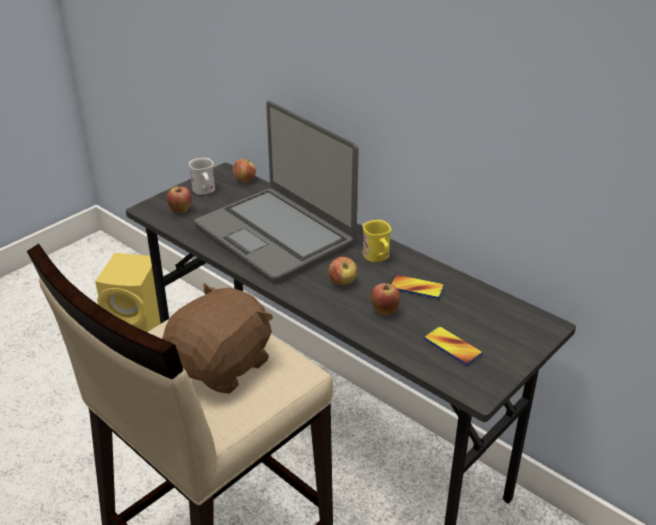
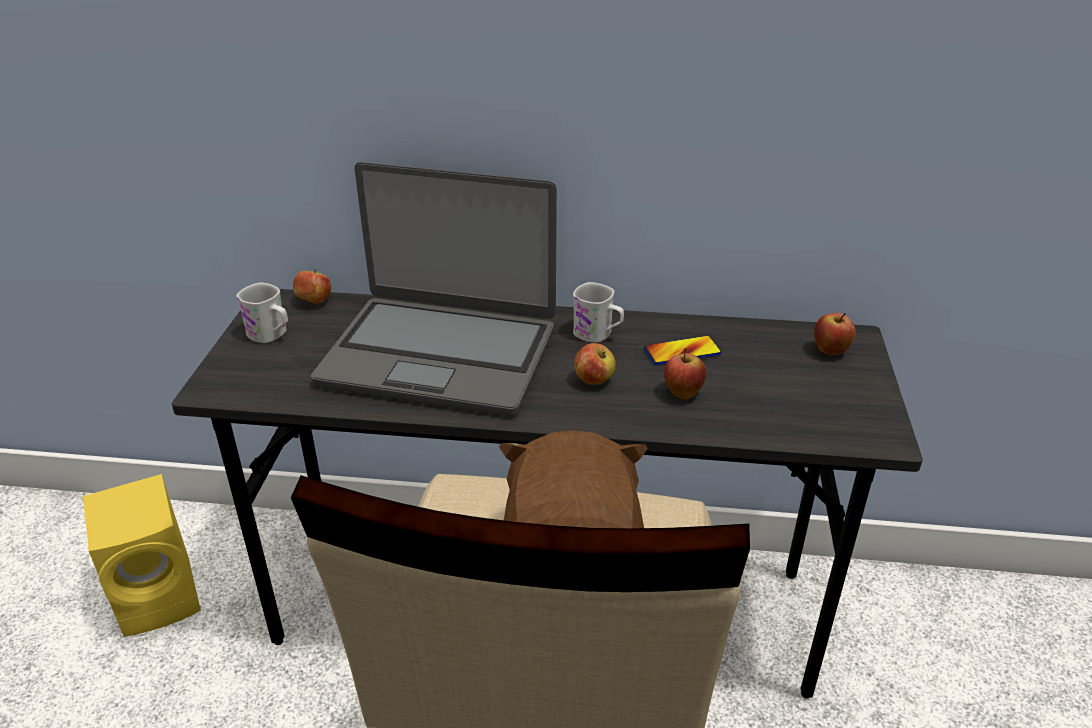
camera: 35 degrees left, 0 degrees up
(180, 211) = (266, 374): apple -> apple (830, 352)
(377, 257) = (598, 334): yellow mug -> white mug
(452, 346) = (799, 401): phone -> none

